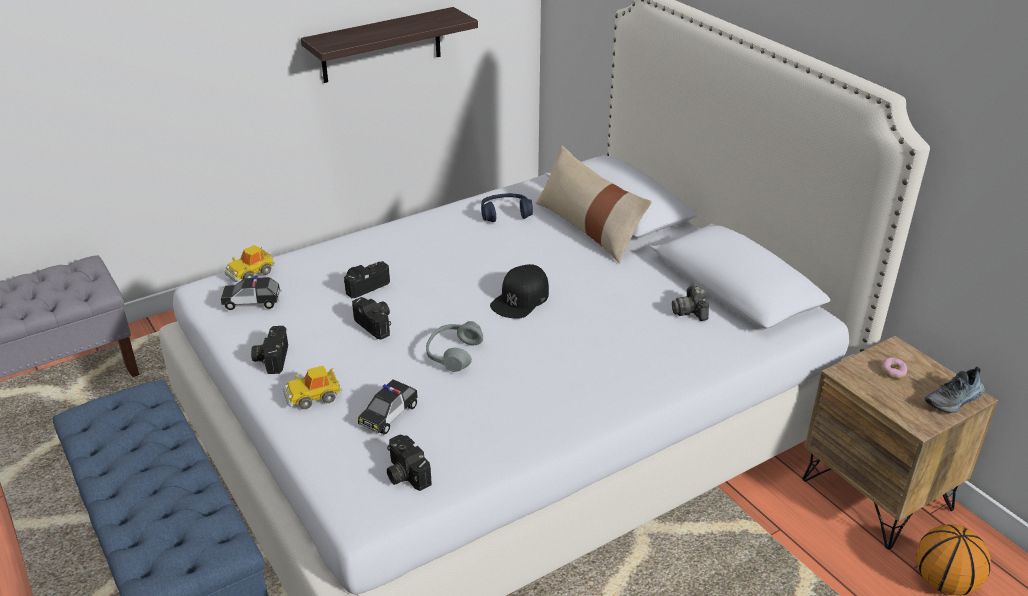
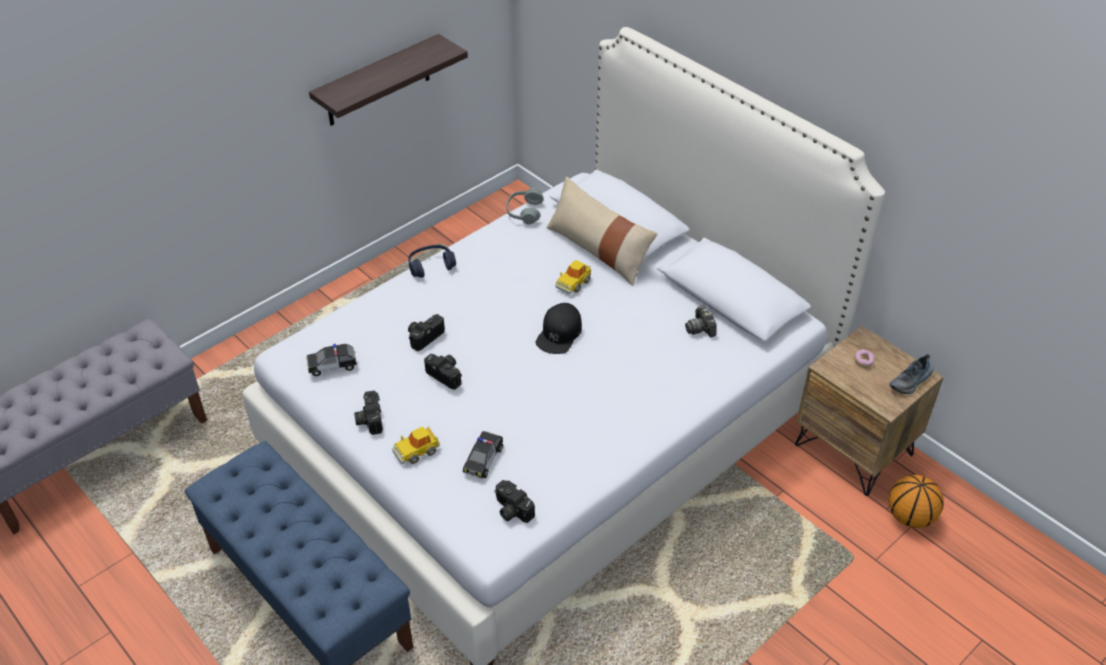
camera: 10 degrees left, 10 degrees up
(251, 273) = (319, 335): toy car -> toy car (573, 283)
(453, 354) = (518, 395): grey headphones -> grey headphones (524, 212)
(505, 214) = (523, 243): blue headphones -> blue headphones (431, 266)

